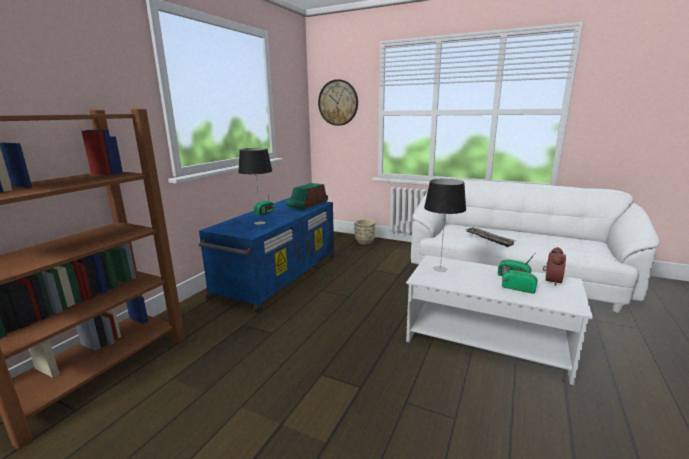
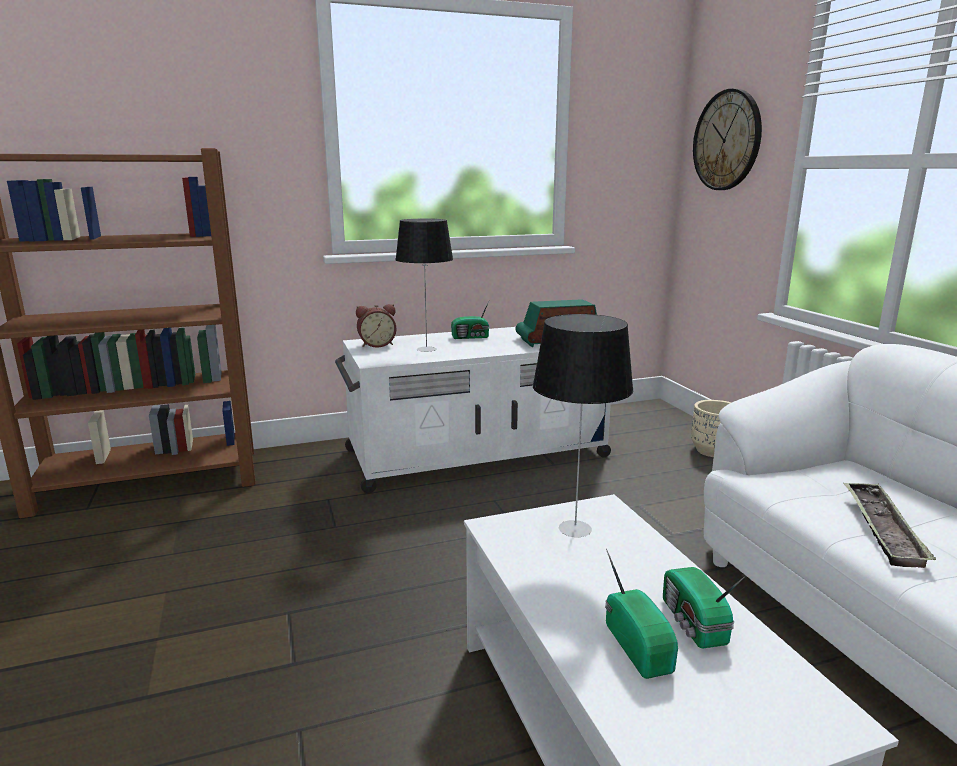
camera: 45 degrees right, 0 degrees up
(279, 275) = (478, 453): blue cabinet -> white cabinet
(550, 280) = (776, 684): alarm clock -> alarm clock (377, 345)

